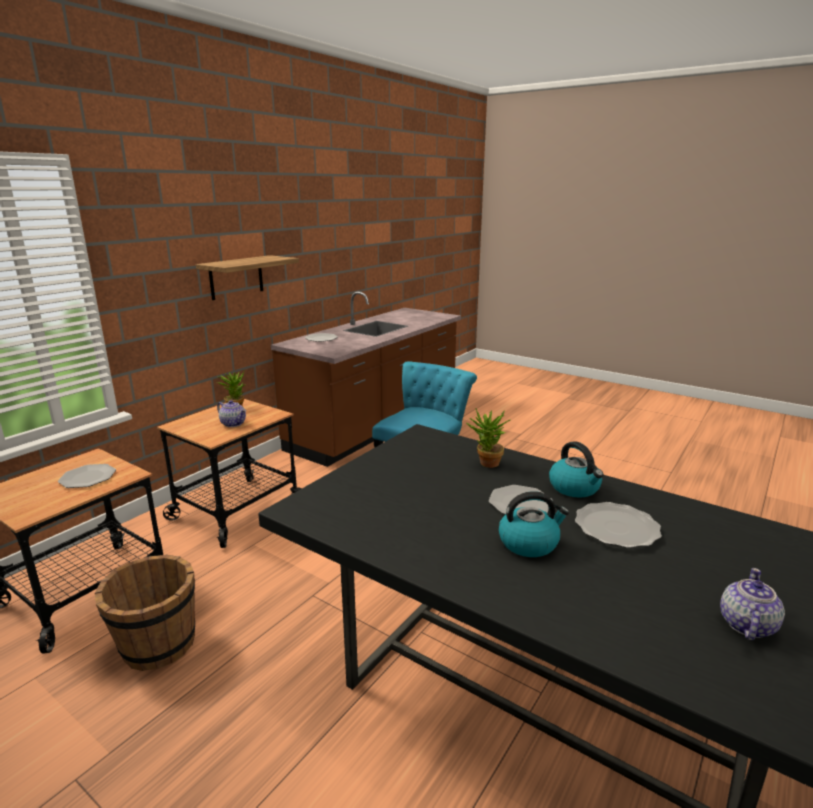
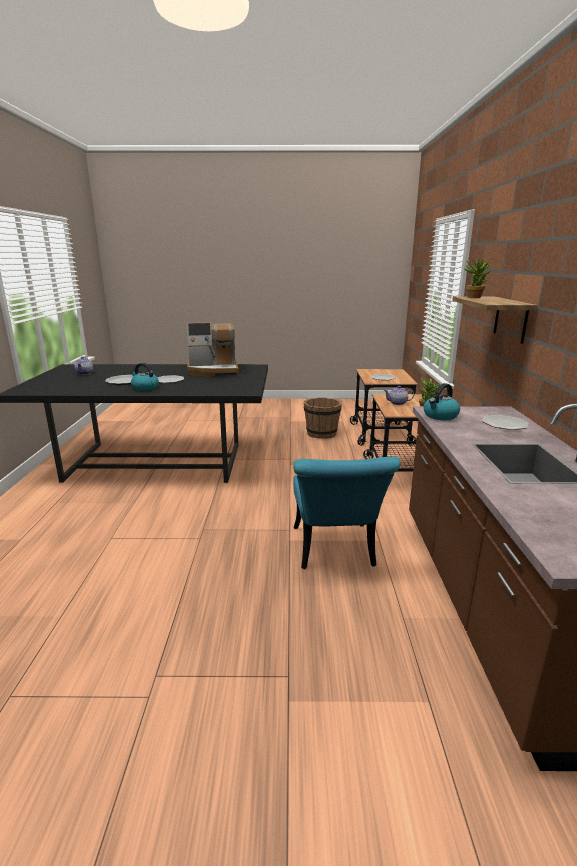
camera: 145 degrees right, 0 degrees up
(404, 514) = (214, 371): none -> coffee machine
(486, 464) = (196, 387): potted plant -> potted plant (474, 297)
(529, 543) = (159, 373): kettle -> kettle (440, 416)

